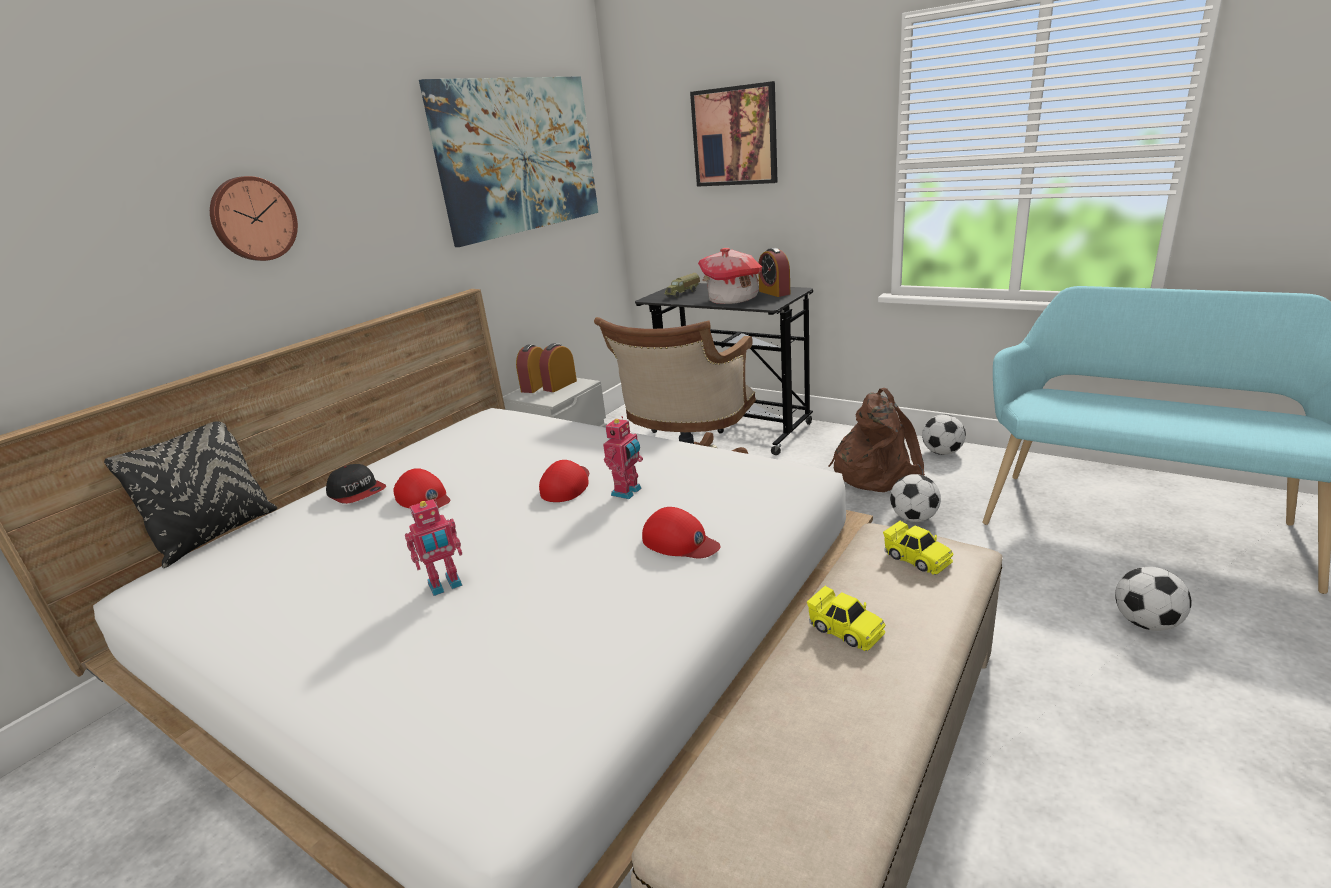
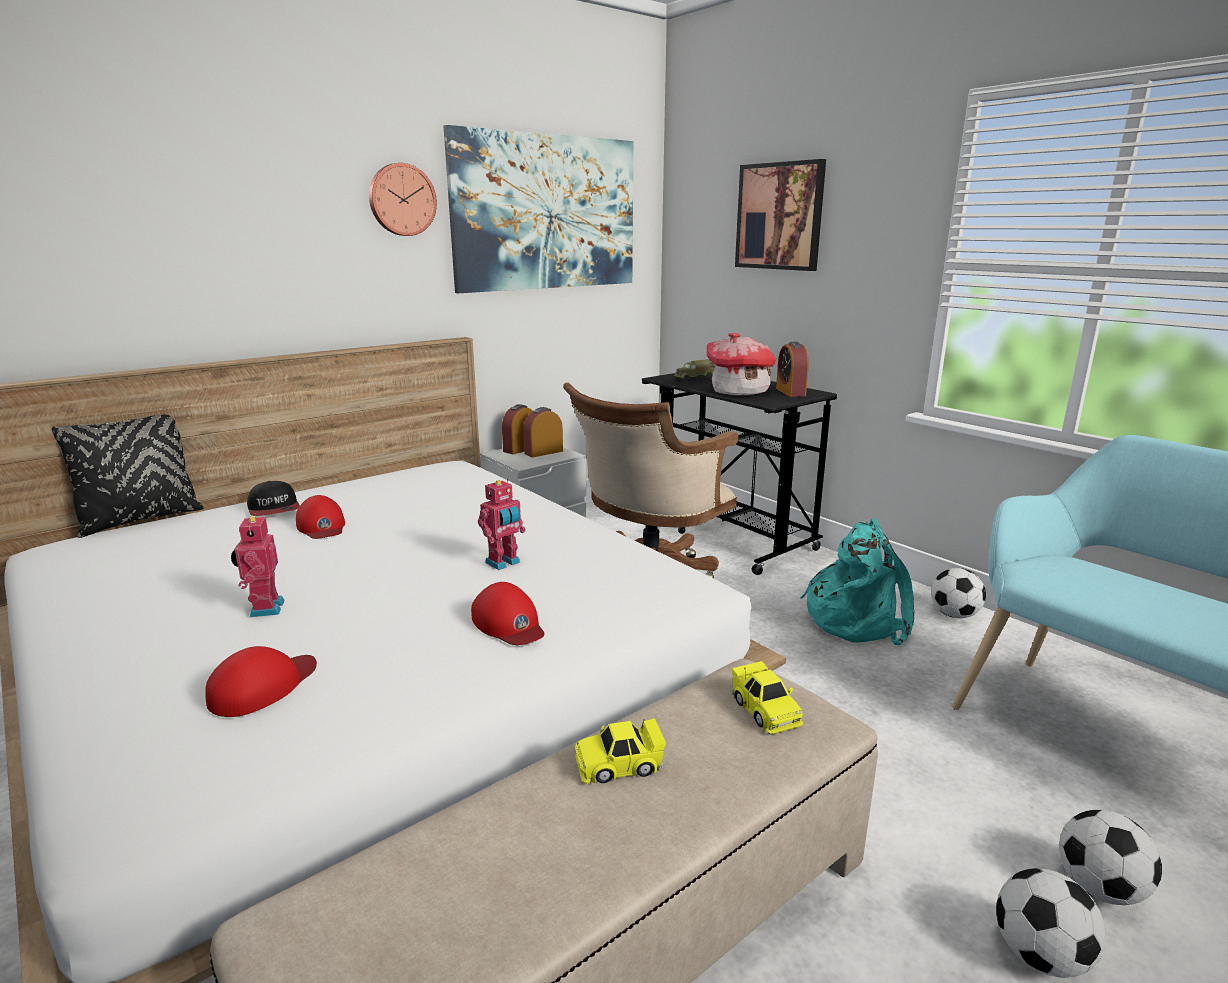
camera: 15 degrees right, 5 degrees down
(252, 219) = (243, 234): wall clock -> wall clock (401, 200)
(445, 585) = (264, 609): toy robot -> toy robot turned 90 degrees clockwise
(567, 485) = (454, 544): red cap -> red cap (263, 686)
(845, 629) = (619, 765): yellow toy car -> yellow toy car turned 105 degrees clockwise
(875, 473) = (857, 619): brown backpack -> turquoise backpack
(914, 518) = (870, 680): football -> football (1040, 956)

